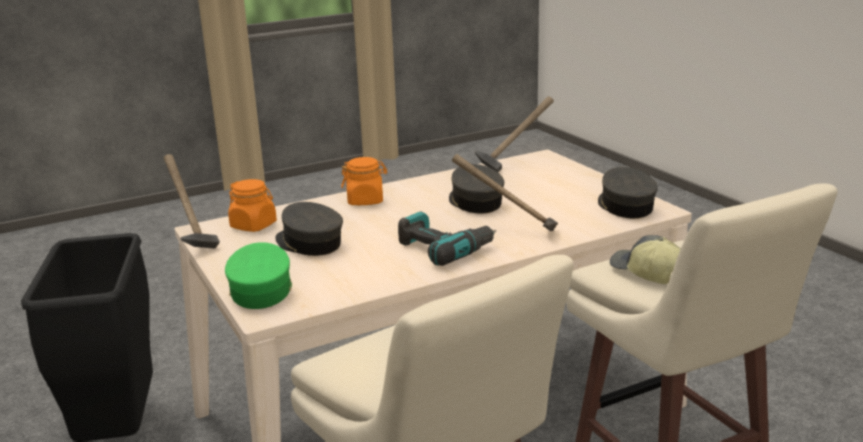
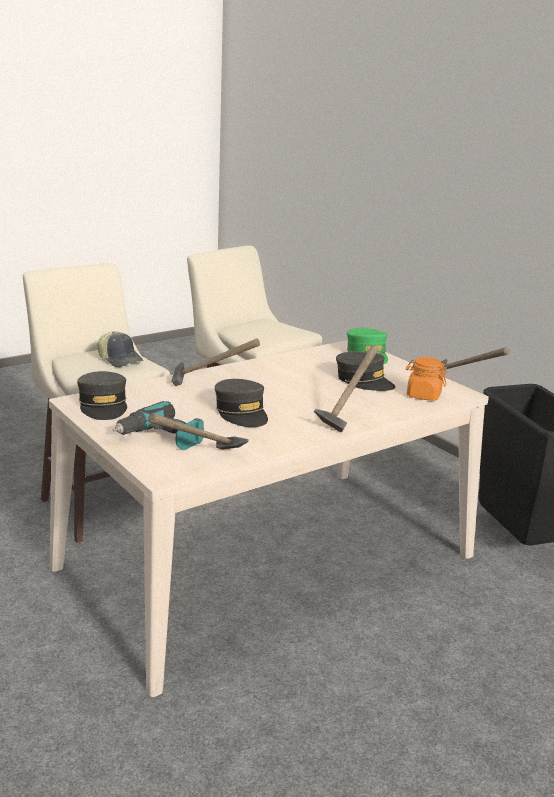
camera: 170 degrees right, 0 degrees up
(365, 200) = (346, 417): orange jar -> hammer
(444, 248) = (259, 375): power drill -> power drill (161, 438)

